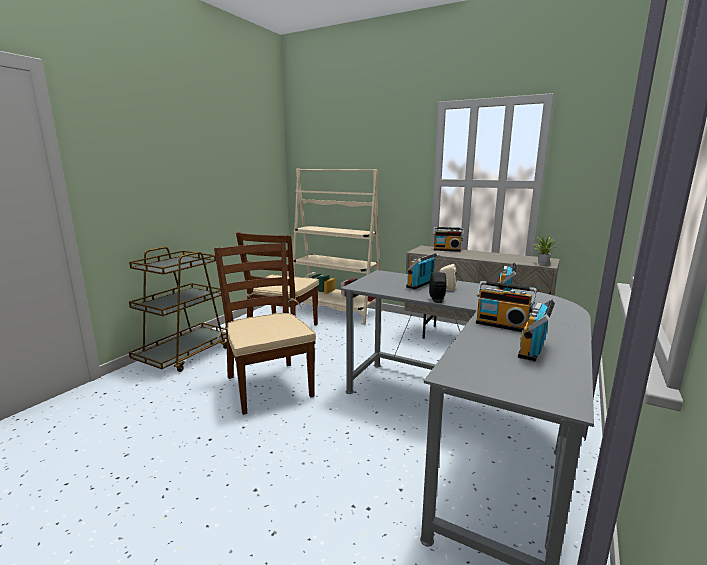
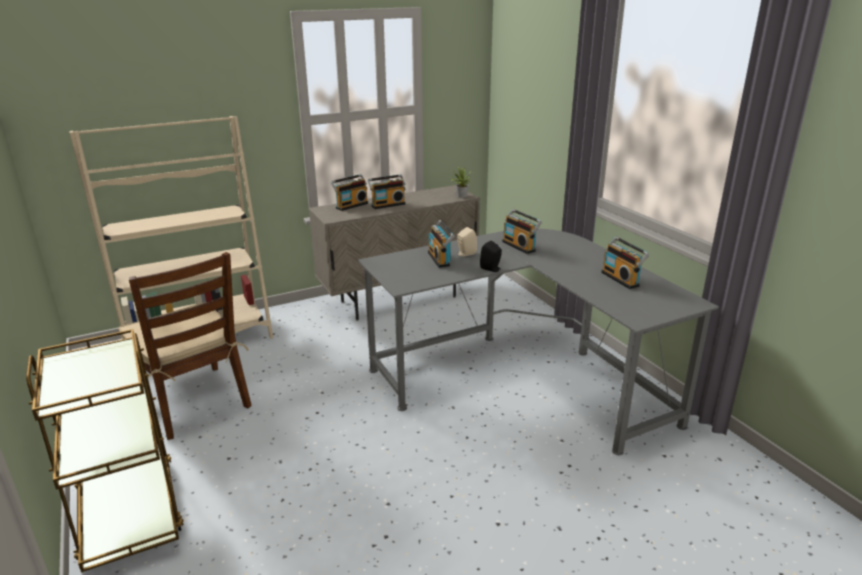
camera: 55 degrees left, 10 degrees up
(268, 386) = (323, 458): brown chair -> none
(502, 325) = (571, 269): radio -> radio (387, 204)

